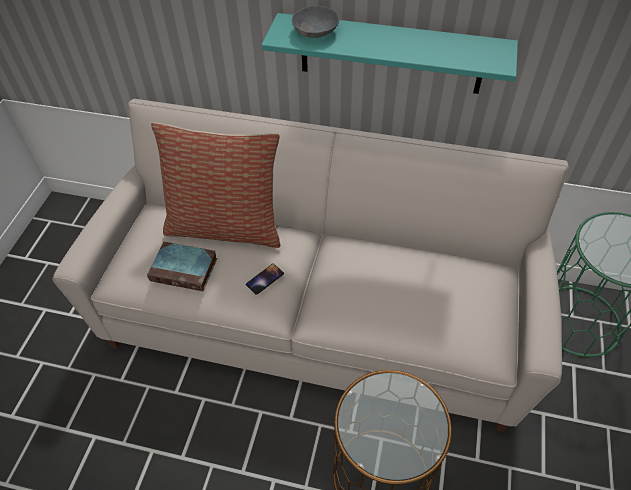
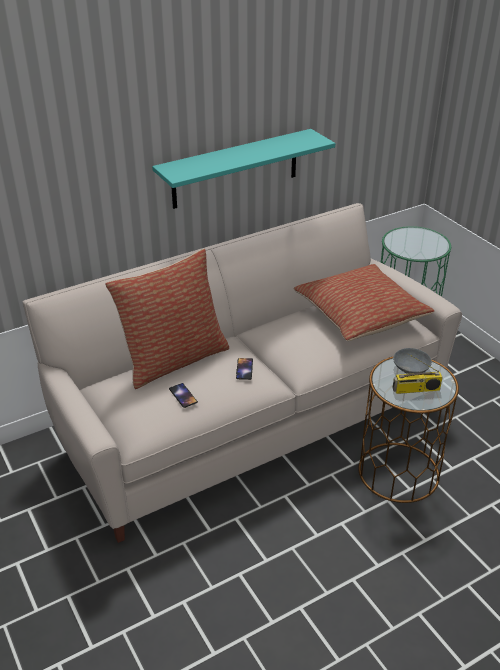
camera: 45 degrees left, 15 degrees down
(185, 269) = (183, 395): book -> phone
(314, 30) = (193, 164): grey bowl -> grey bowl (410, 367)
(382, 435) = (416, 390): none -> radio
(447, 296) = (360, 314): none -> pillow

